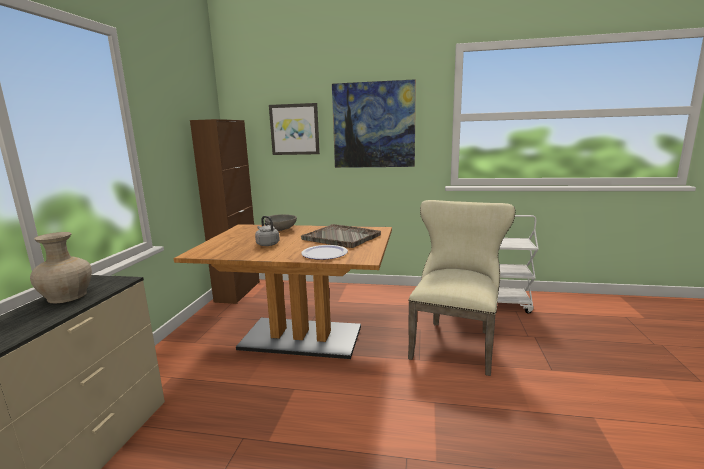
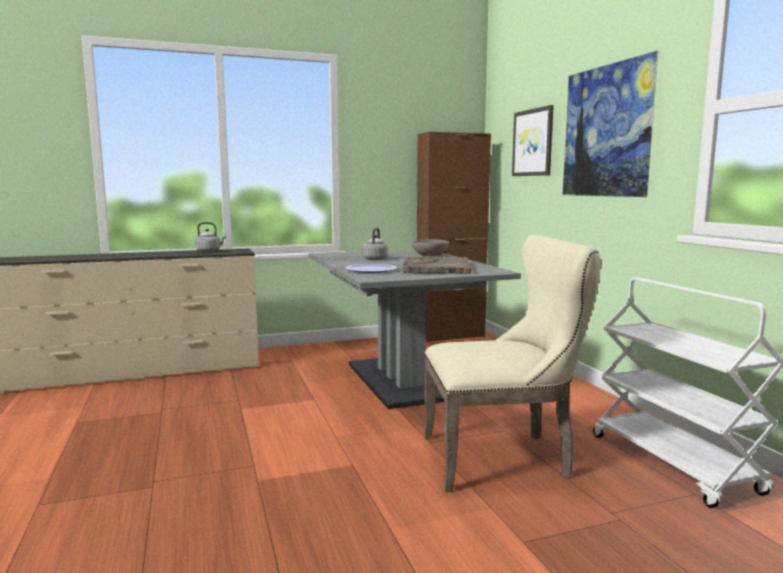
camera: 60 degrees right, 5 degrees down
(67, 296) = (209, 251): beige vase -> grey kettle
(301, 338) = (400, 380): brown dining table -> grey dining table

